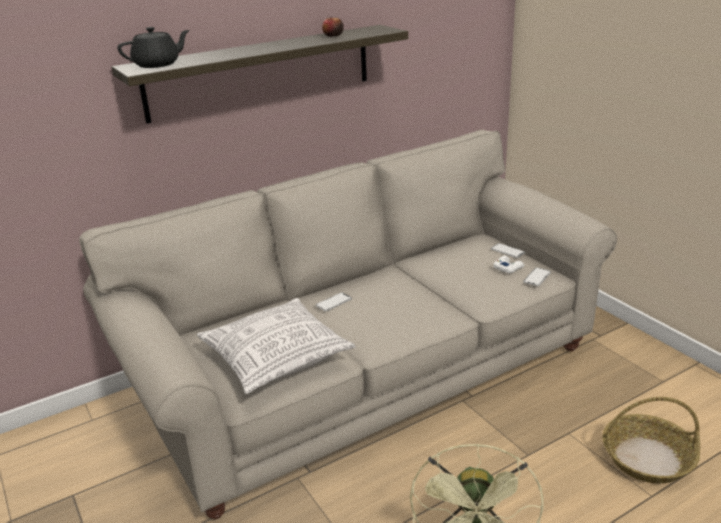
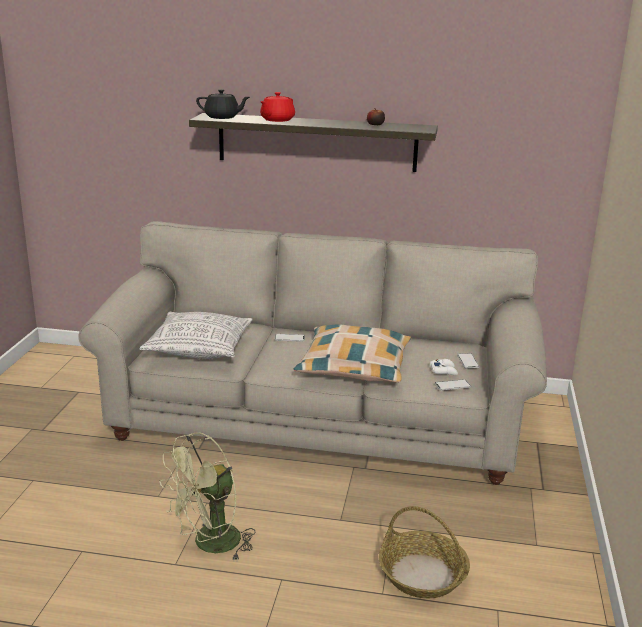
camera: 40 degrees right, 5 degrees down
(227, 53) = (276, 120): none -> red teapot
(434, 300) = (354, 366): none -> pillow

